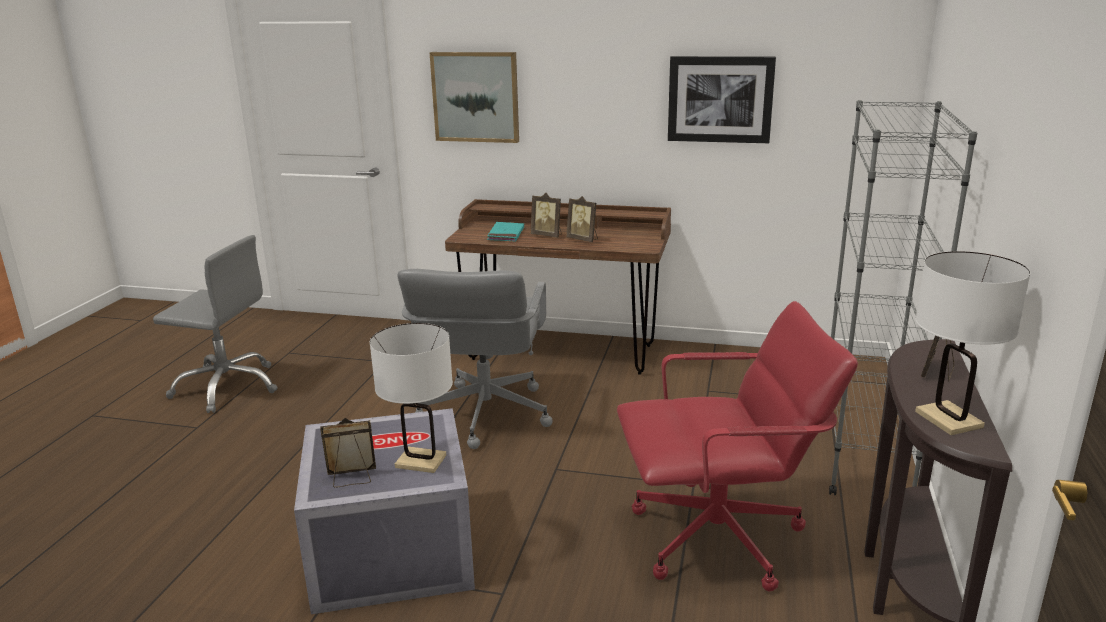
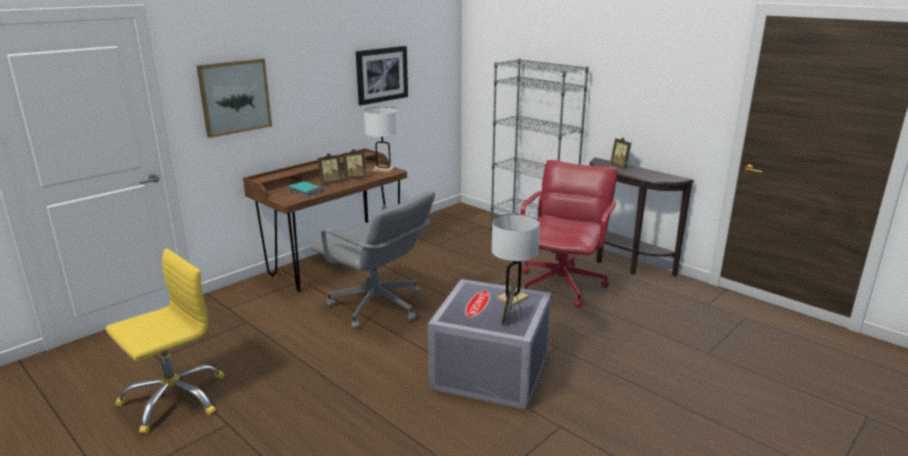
camera: 60 degrees left, 0 degrees up
(227, 387) = (174, 398): grey office chair -> yellow office chair
(949, 419) = (658, 176): white table lamp -> white table lamp (383, 169)

